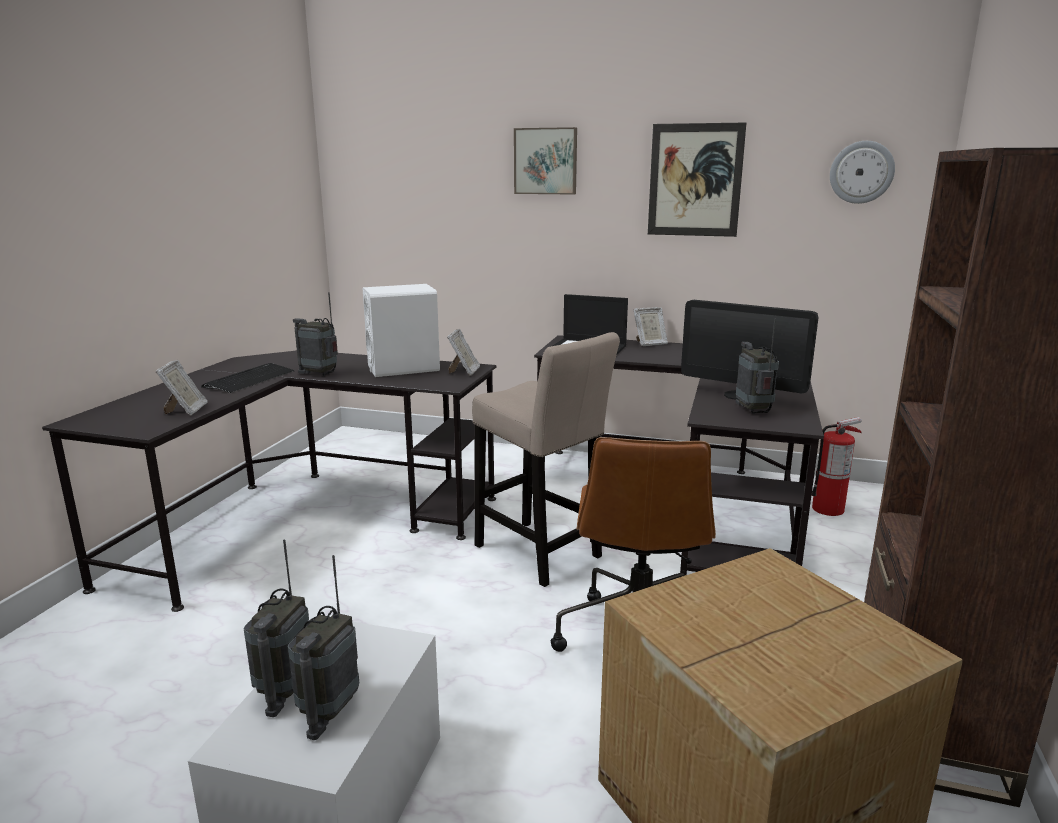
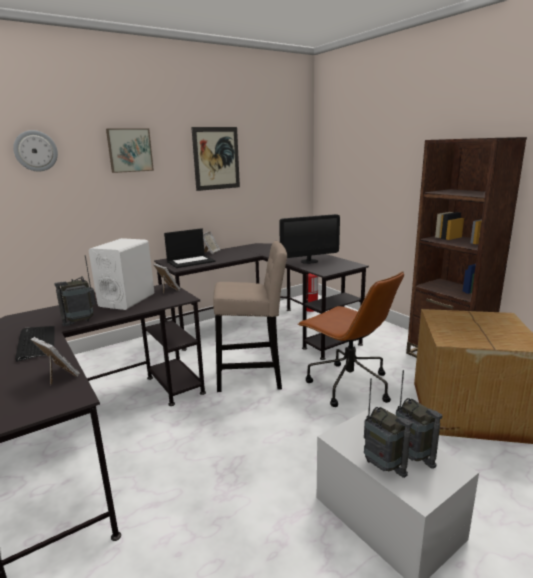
camera: 50 degrees left, 0 degrees up
(753, 411) = (328, 265): radio -> none
(861, 172) = (284, 151): wall clock -> wall clock (35, 151)

